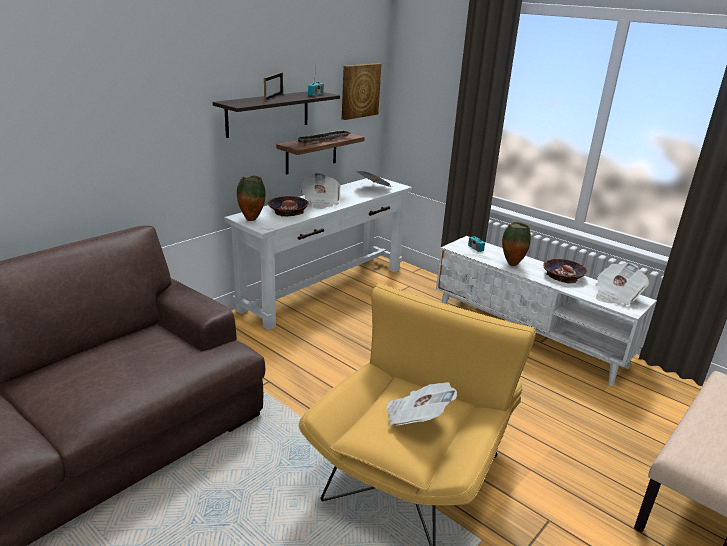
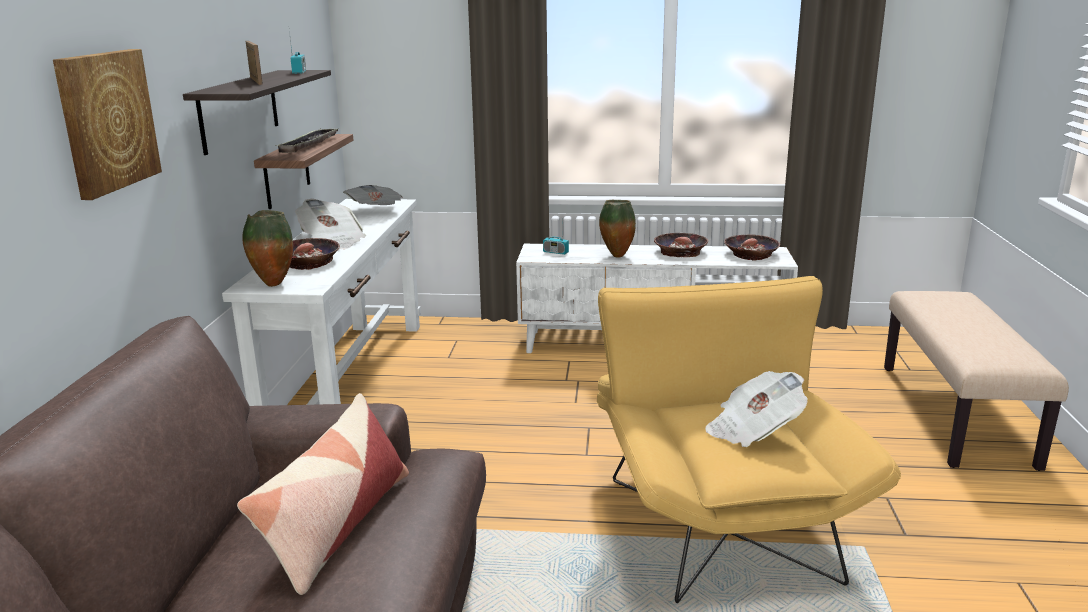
camera: 35 degrees left, 5 degrees down
(138, 361) = (337, 526): none -> pillow
(359, 90) = (314, 69): picture -> picture (106, 121)
(616, 296) = (751, 254): newspaper -> bowl

